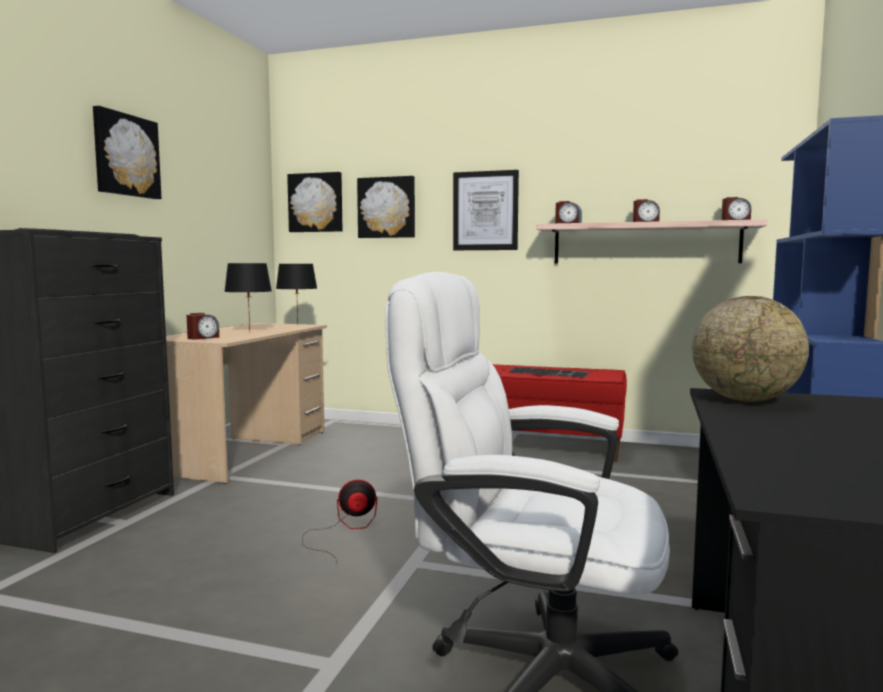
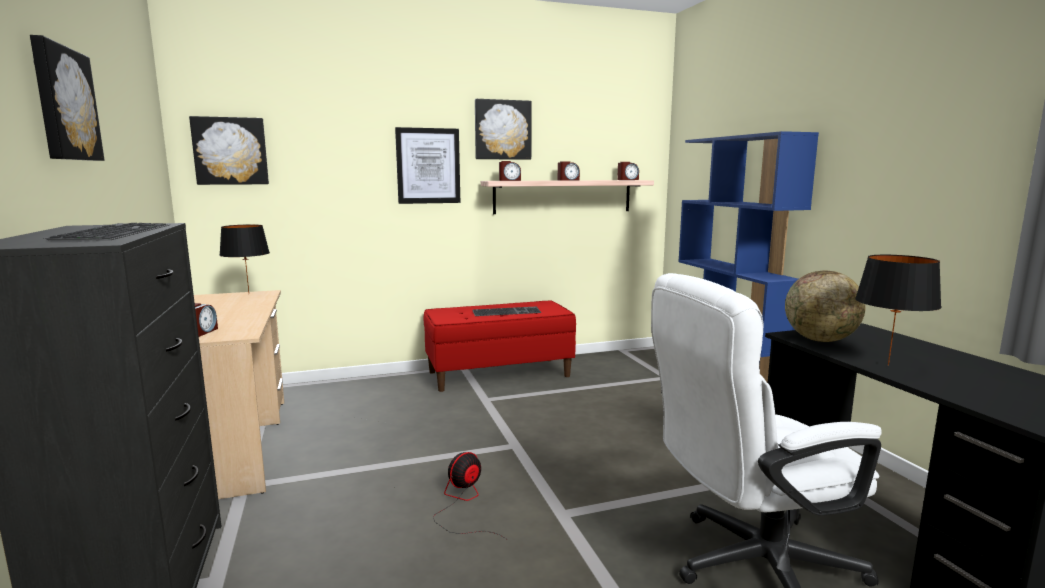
camera: 35 degrees left, 5 degrees up
(250, 332) = (231, 315): black table lamp -> black table lamp (888, 365)
(387, 207) = (322, 159): picture -> picture (502, 130)

